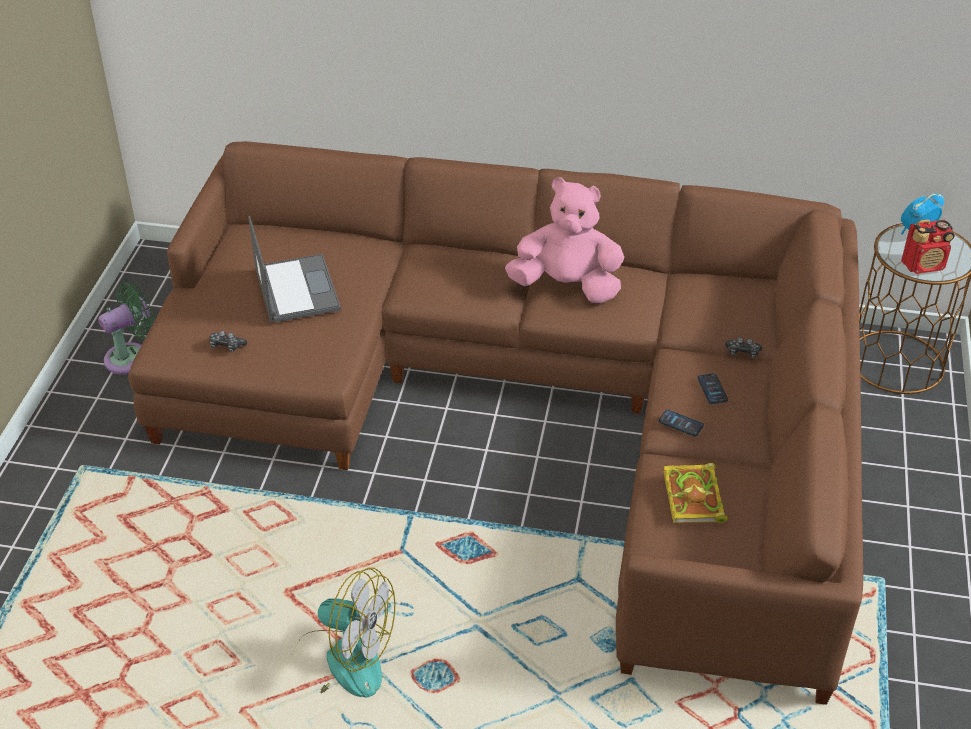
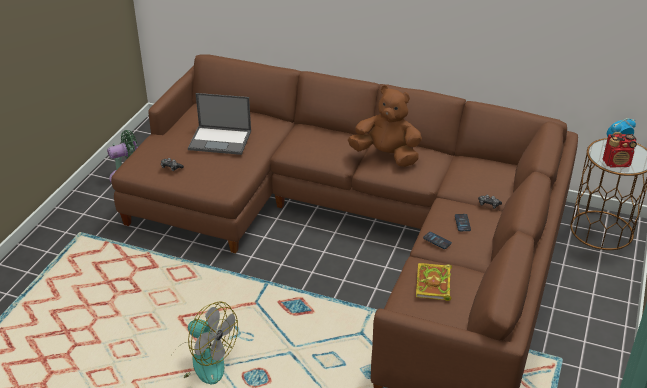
camera: 10 degrees right, 5 degrees down
(296, 288) = (221, 140): laptop -> laptop turned 105 degrees clockwise
(567, 286) = (386, 156): pink plush toy -> brown plush toy

